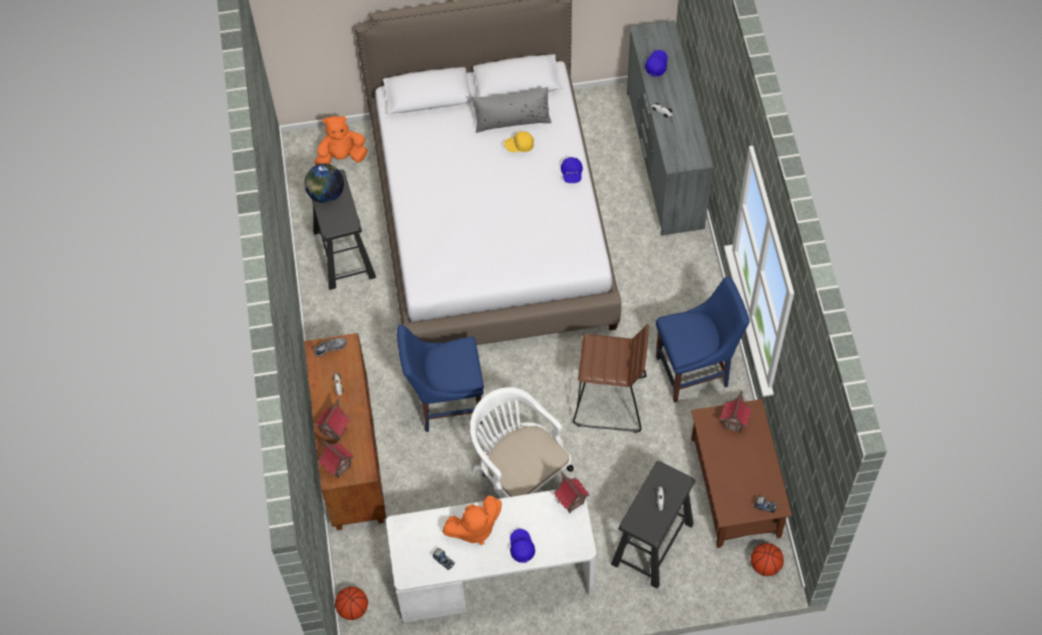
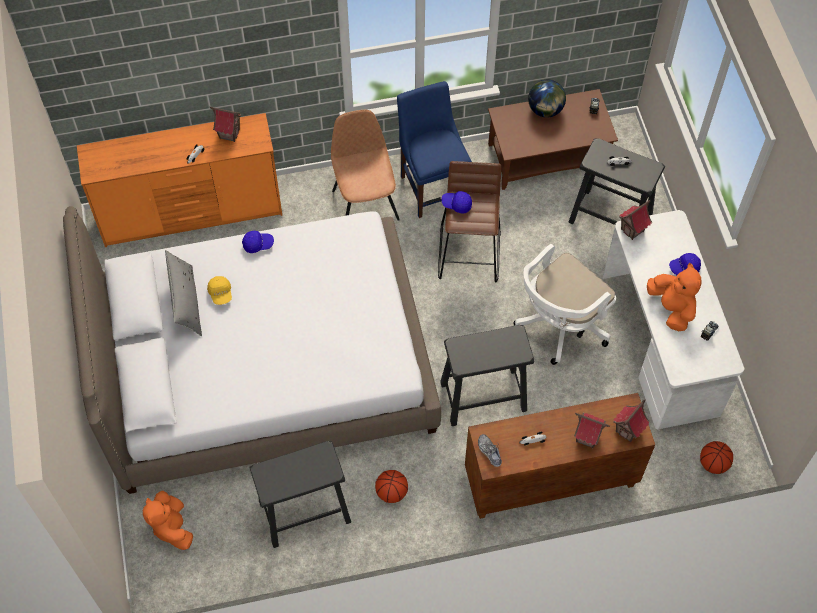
camera: 95 degrees left, 0 degrees up
(326, 194) = (284, 480): globe -> globe (545, 110)
(446, 403) = (482, 396): blue chair -> black stool
(656, 65) = (136, 160): blue cap -> blue cap (456, 204)
(663, 160) = (192, 214): grey dresser -> orange dresser
(674, 308) = (365, 203): none -> brown chair
(734, 423) = (515, 128): toy house -> toy house (229, 133)
(765, 565) = (618, 136): basketball -> basketball (391, 492)

